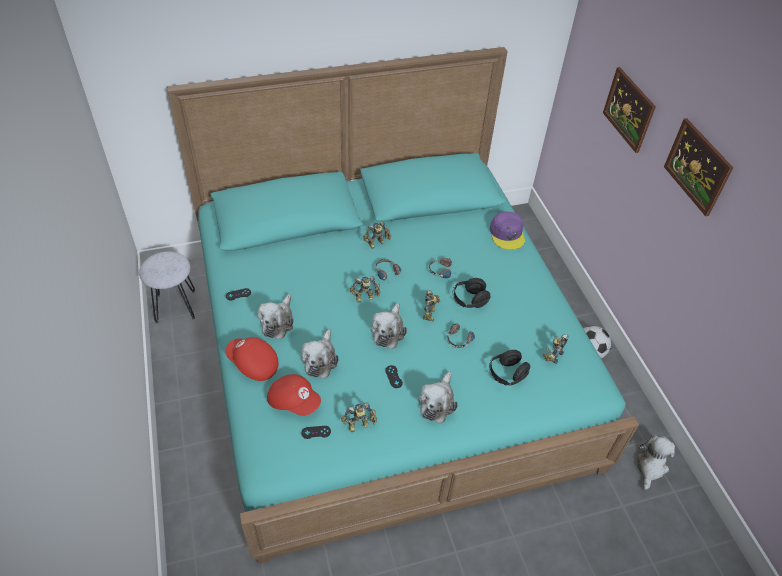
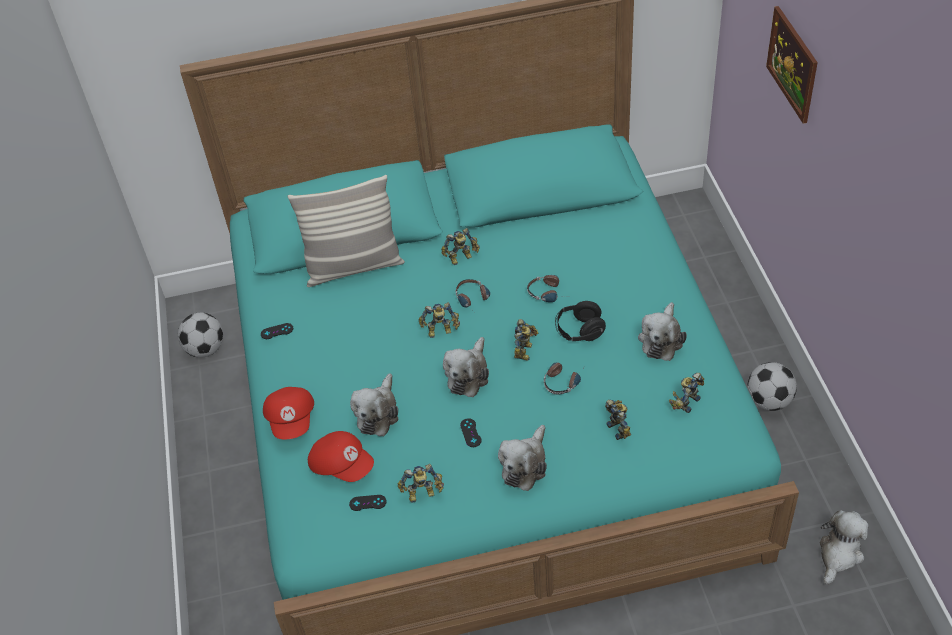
camera: 10 degrees right, 0 degrees up
(175, 306) = (205, 349): grey stool -> football
(253, 364) = (292, 420): red cap -> red cap turned 135 degrees counterclockwise
(278, 322) = (326, 366): plush toy -> plush toy (661, 339)
(296, 247) = (354, 267): none -> pillow
(506, 374) = (620, 428): black headphones -> toy robot
(507, 234) = (641, 238): purple cap -> none
(697, 166) = (863, 144): picture -> none

